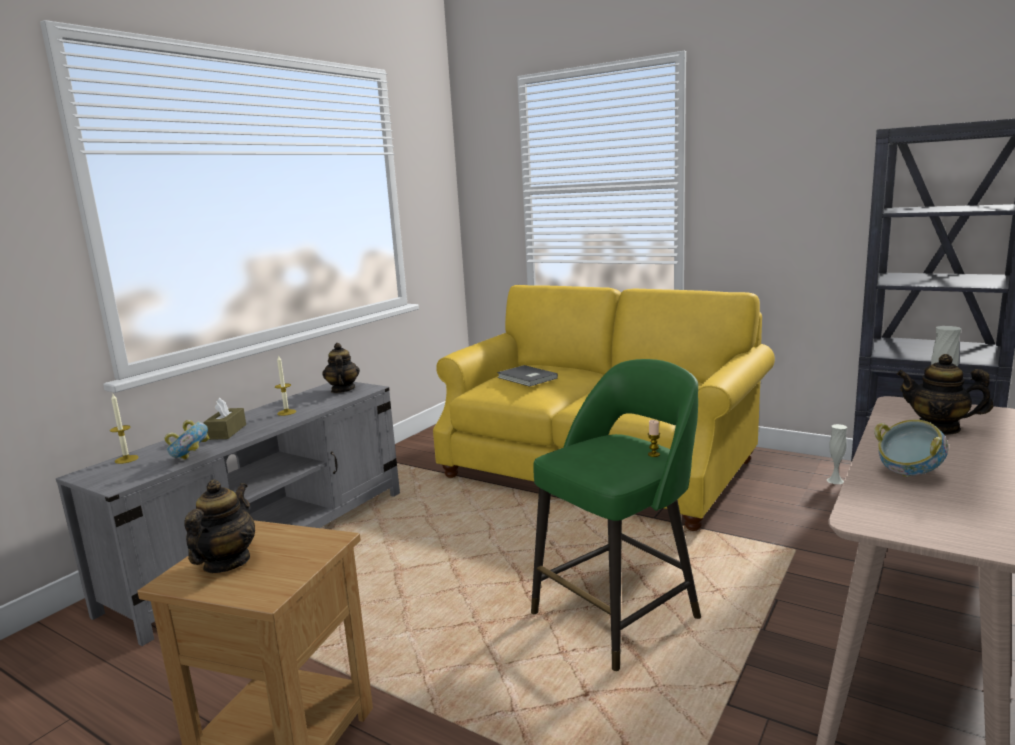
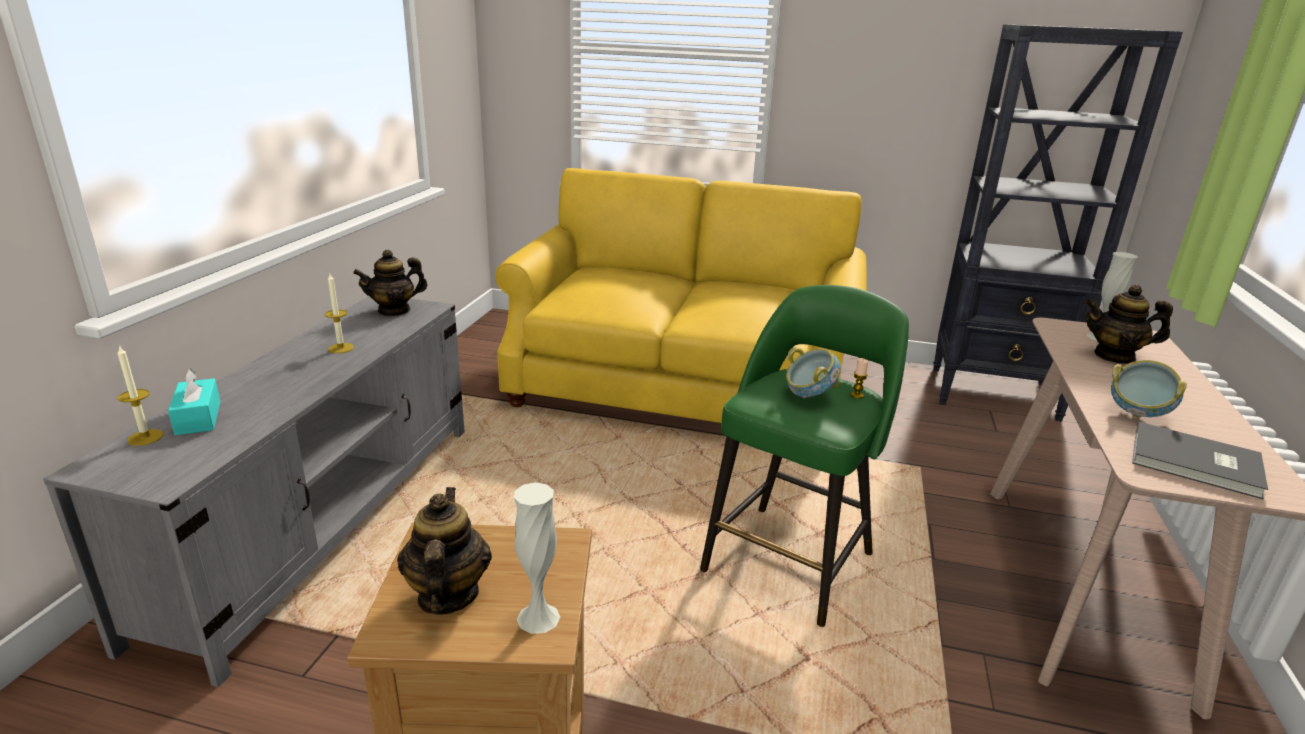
camera: 20 degrees left, 10 degrees up
(165, 450) = (198, 418): none -> turquoise tissue box
(190, 458) = (252, 430): bowl -> bowl (809, 396)
(227, 432) = (274, 383): brown tissue box -> none
(342, 390) = (394, 310): teapot -> teapot turned 90 degrees counterclockwise
(526, 378) = (612, 288): grey book -> grey book (1197, 464)
(835, 480) = (917, 387): white vase -> white vase (538, 618)

